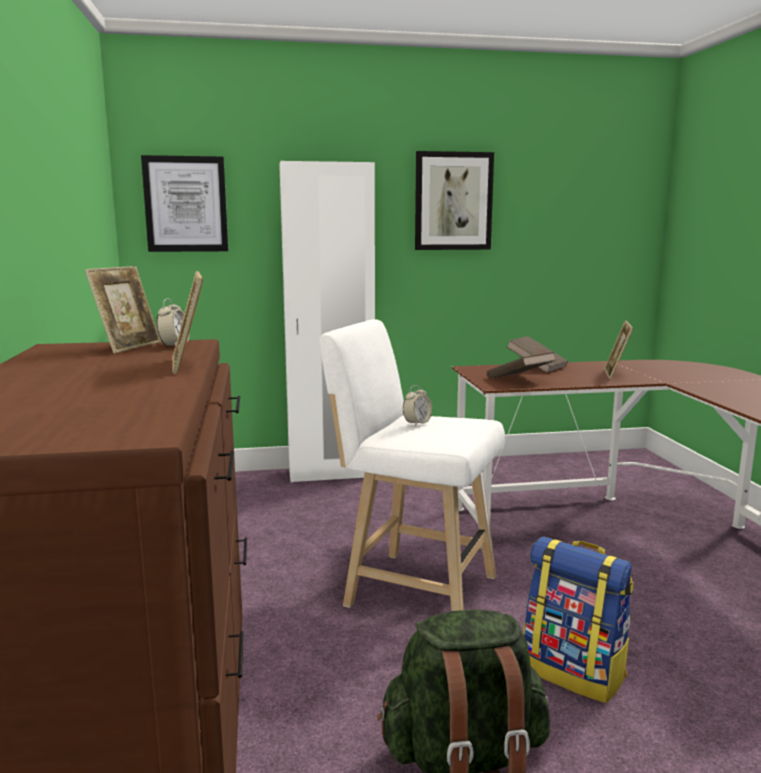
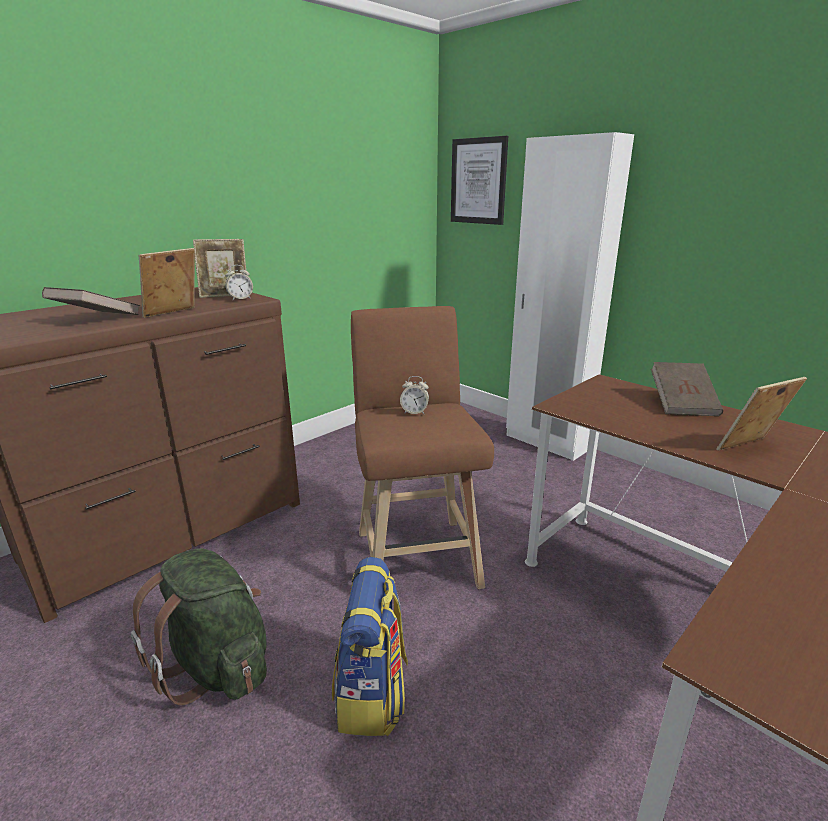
camera: 55 degrees right, 10 degrees up
(413, 589) = (416, 553): white stool -> brown stool
(453, 201) = (737, 175): picture -> none
(519, 380) = (603, 410): brown book -> brown book (97, 319)

